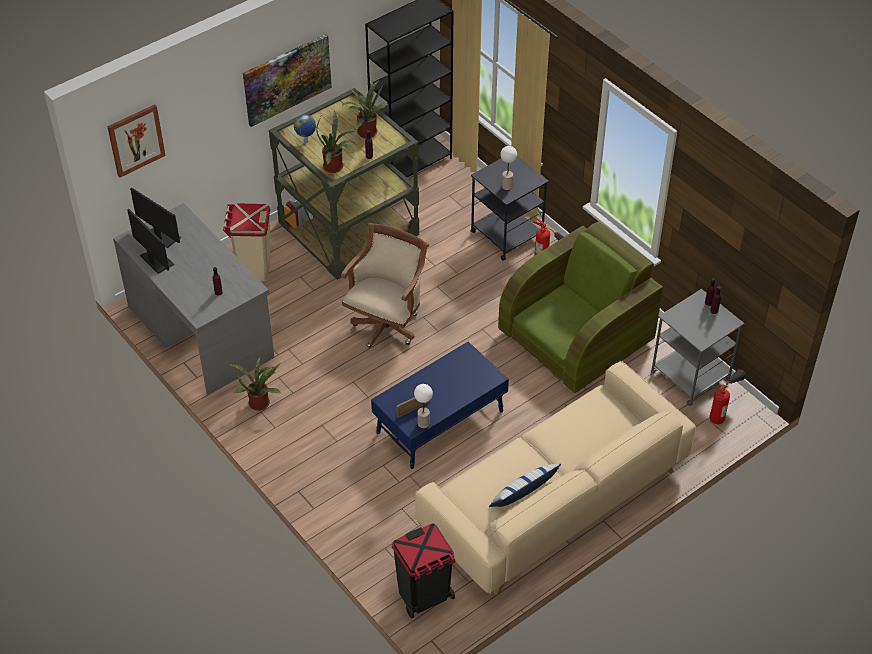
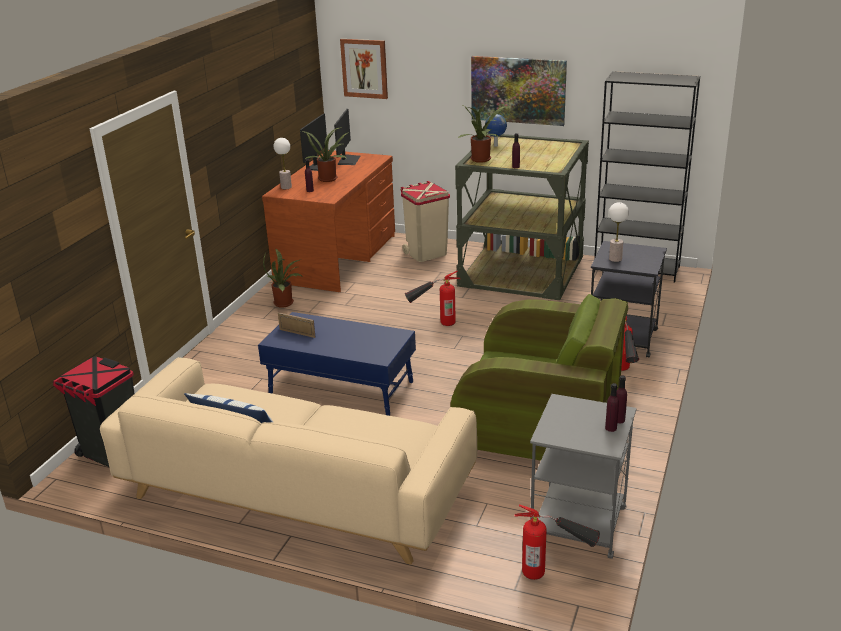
camera: 60 degrees right, 20 degrees down
(201, 330) = (337, 258): grey desk -> brown desk
(366, 131) = (544, 158): potted plant -> potted plant (329, 178)
(388, 324) = (433, 323): office chair -> fire extinguisher
(423, 423) = (284, 343): table lamp -> table lamp (286, 187)

